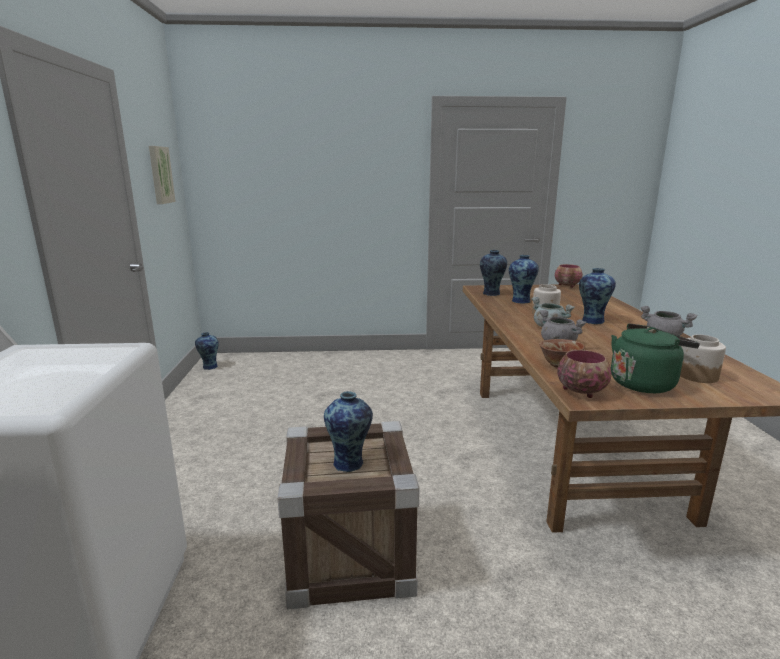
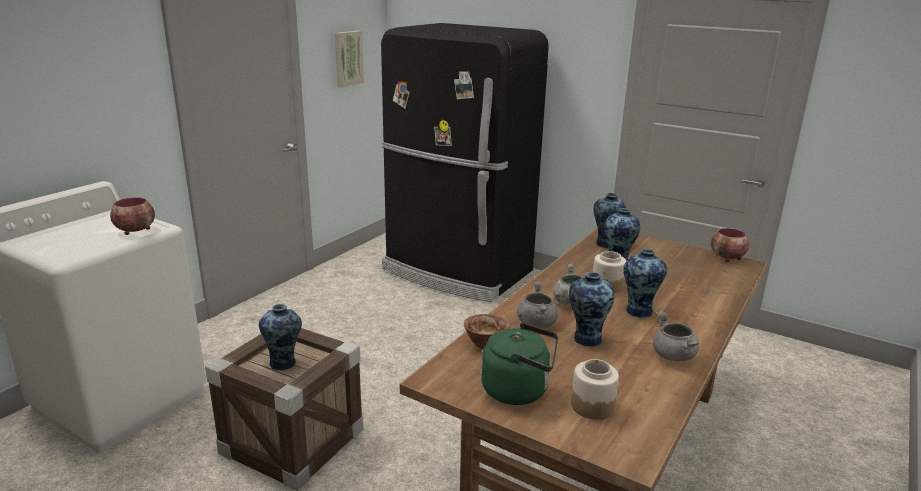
camera: 35 degrees right, 5 degrees up
(209, 367) = (380, 245): vase -> vase (586, 338)
(307, 368) = (457, 271): none -> black fridge
(581, 391) = (445, 373): bowl -> bowl (137, 230)

